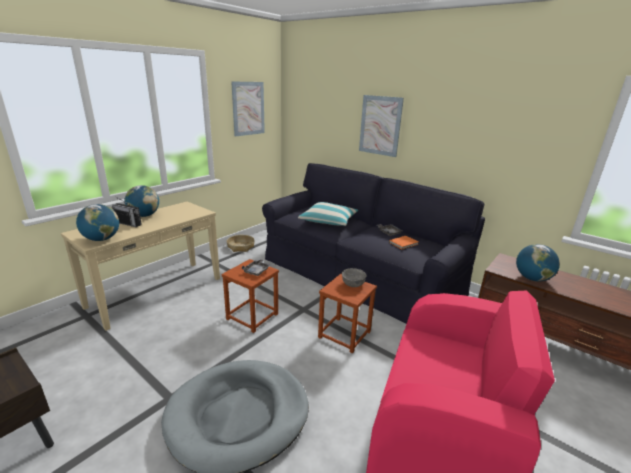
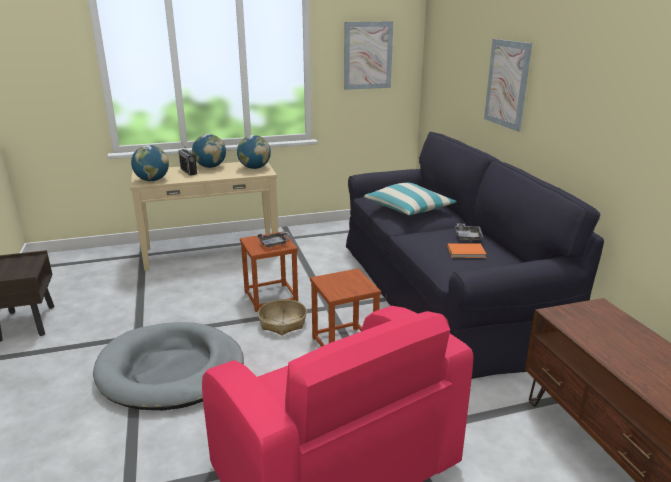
camera: 35 degrees right, 0 degrees up
(241, 247) = (335, 228): basket -> basket (283, 323)
(353, 284) = (355, 282): grey bowl -> none
(532, 278) = (595, 339): globe -> globe (254, 168)

